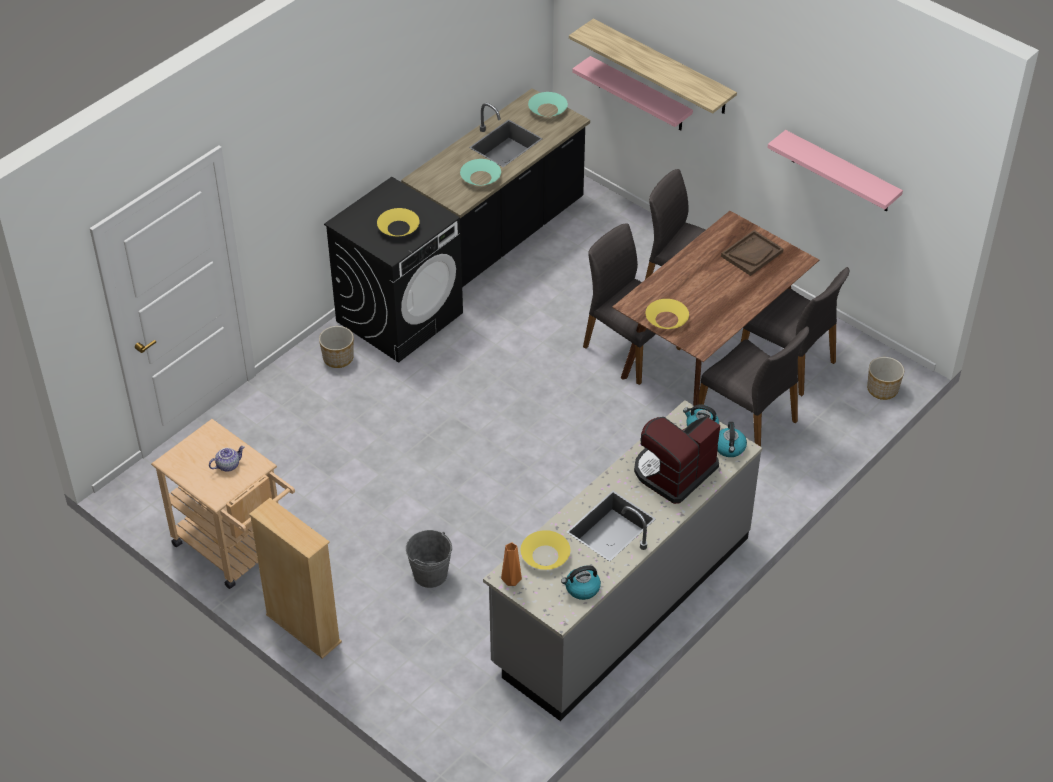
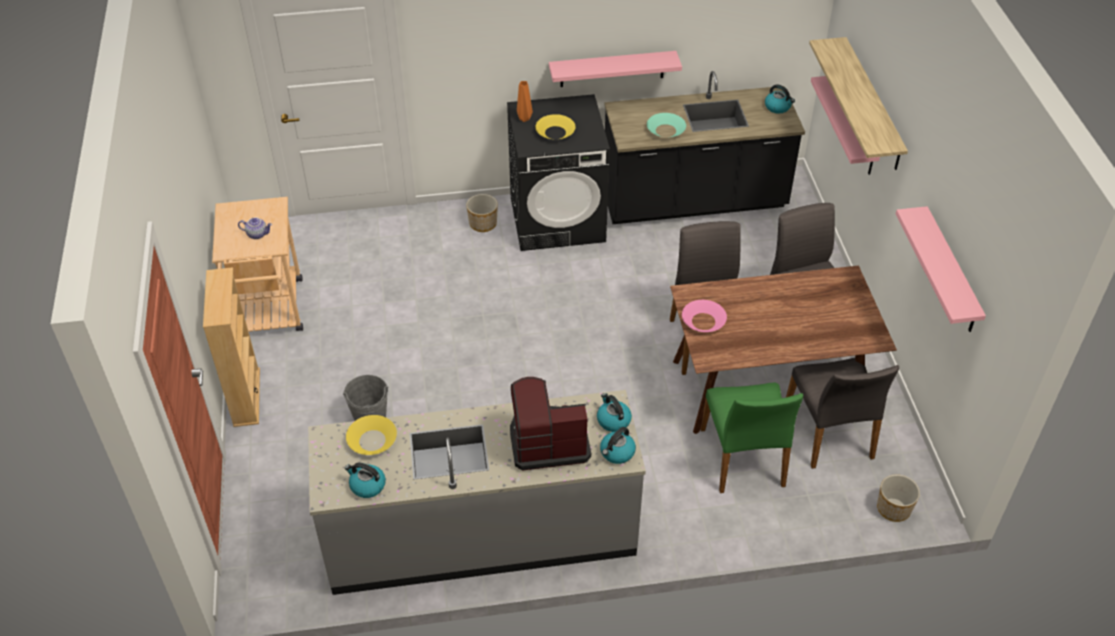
camera: 40 degrees right, 0 degrees up
(401, 143) = (612, 69): none -> pink shelf
(512, 580) = (325, 443): orange vase -> orange vase (525, 118)
(547, 109) = (778, 107): turquoise bowl -> kettle
(666, 319) = (703, 321): yellow bowl -> pink bowl
(748, 419) = (744, 458): grey chair -> green chair
(752, 254) = (838, 311): brown tray -> none

